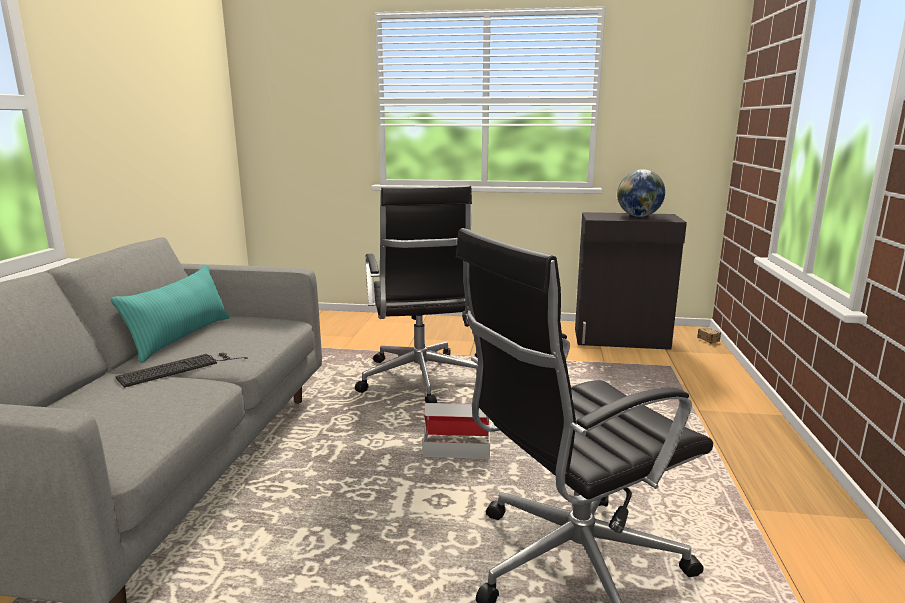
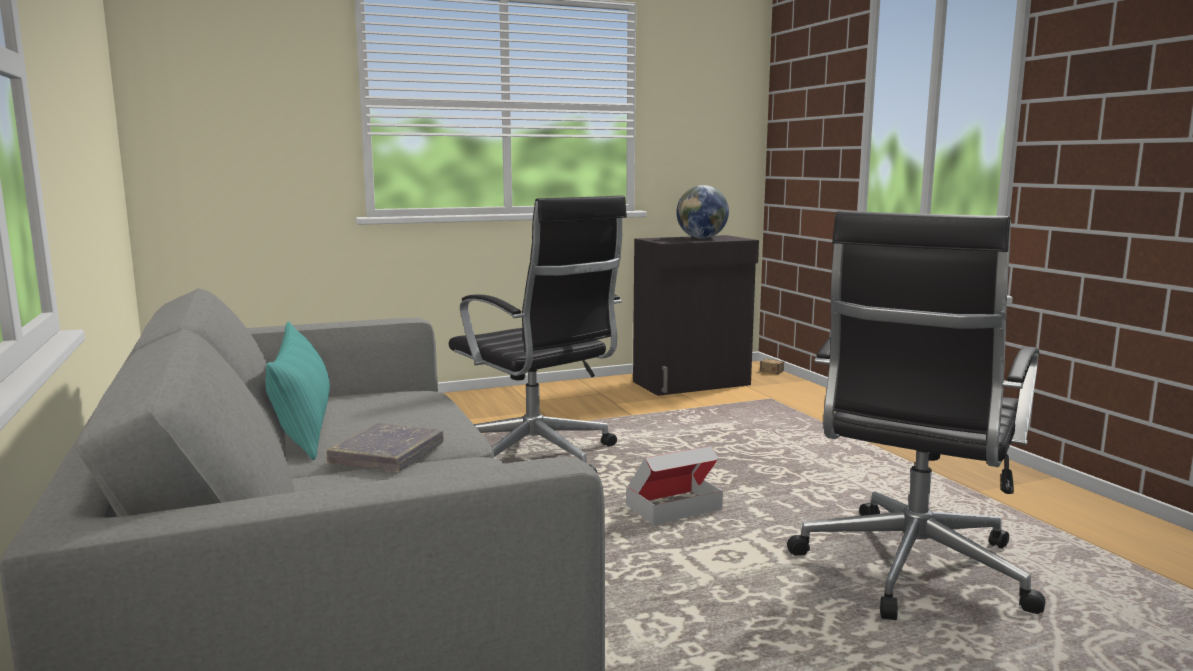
camera: 30 degrees left, 5 degrees down
(180, 368) = (387, 454): keyboard -> grey book

